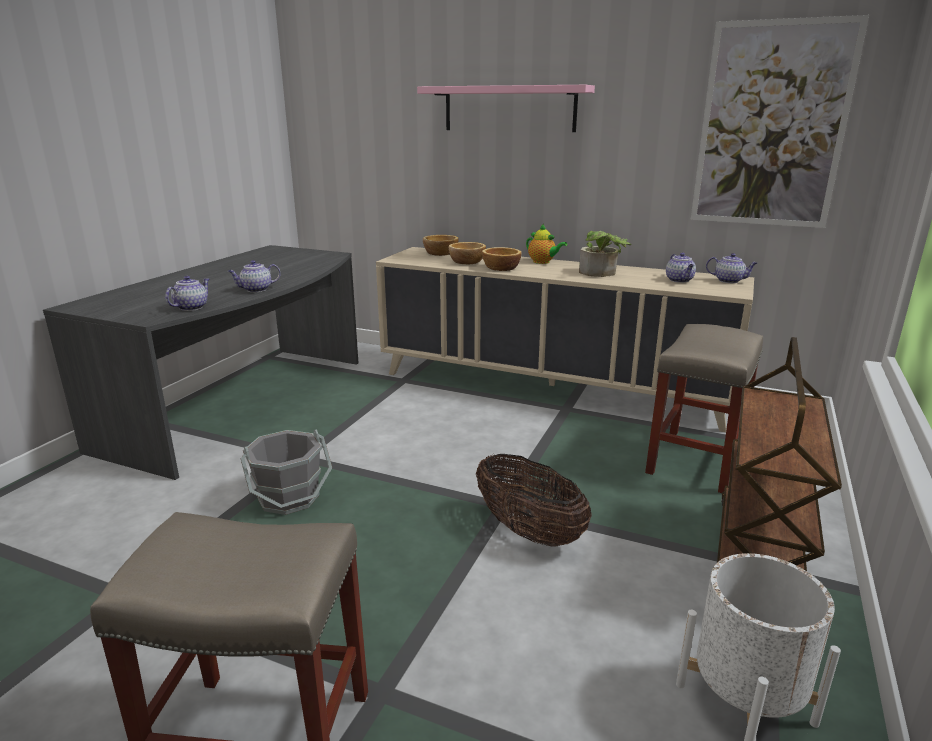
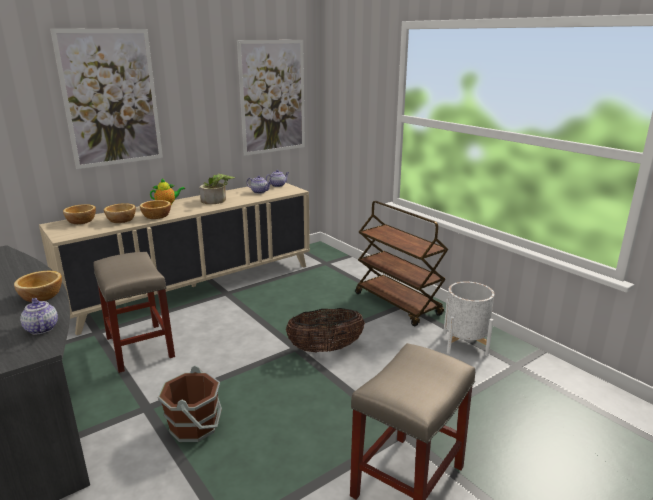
camera: 60 degrees left, 0 degrees up
(256, 290) = (42, 296): teapot -> bowl
(289, 498) = (195, 426): grey bucket -> brown bucket
(509, 109) = (111, 98): pink shelf -> picture
(696, 461) = (319, 284): beige stool -> beige stool (140, 347)

